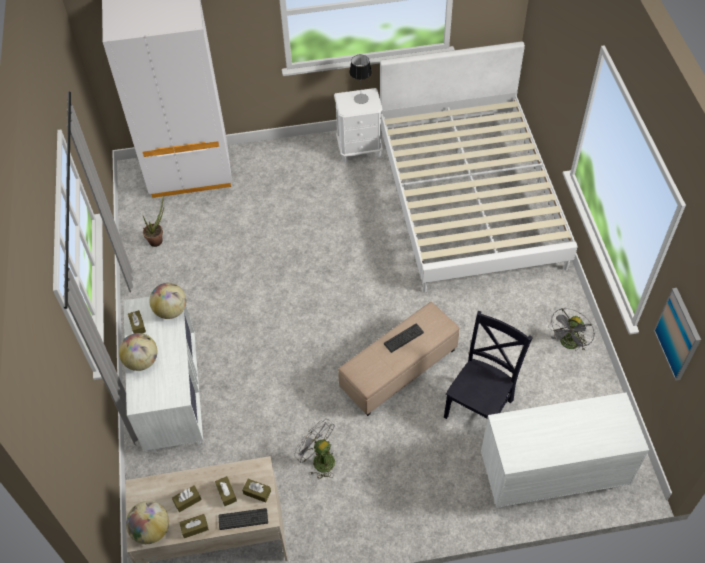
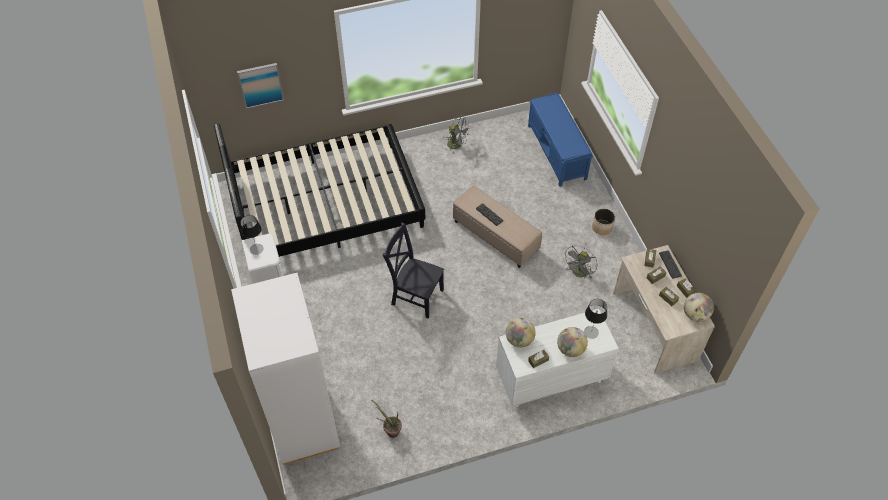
camera: 100 degrees left, 0 degrees up
(158, 388) = (591, 332): none -> table lamp
(396, 509) = (602, 227): none -> planter
(470, 198) = (325, 204): white bed -> black bed
(480, 406) = (515, 189): black chair -> black chair (415, 295)
(551, 475) = (557, 152): white dresser -> blue bench
(678, 334) = (518, 32): picture -> picture (260, 85)

